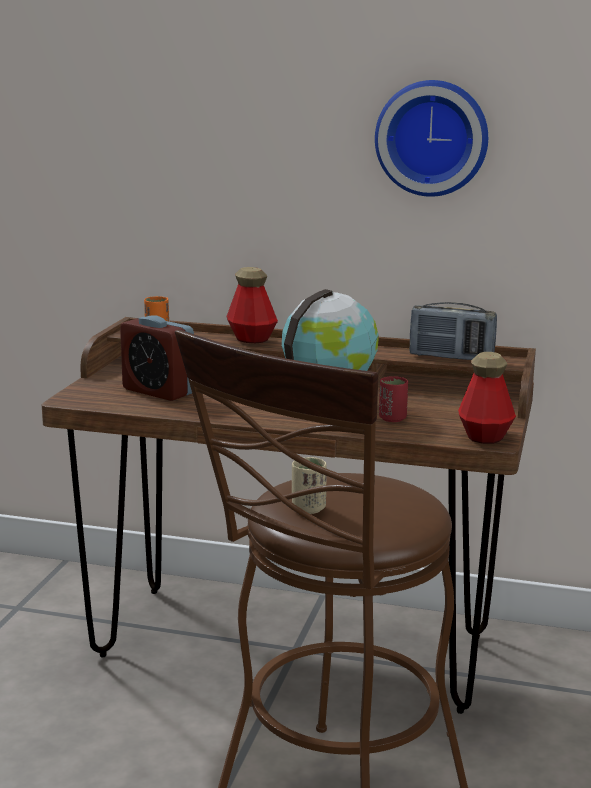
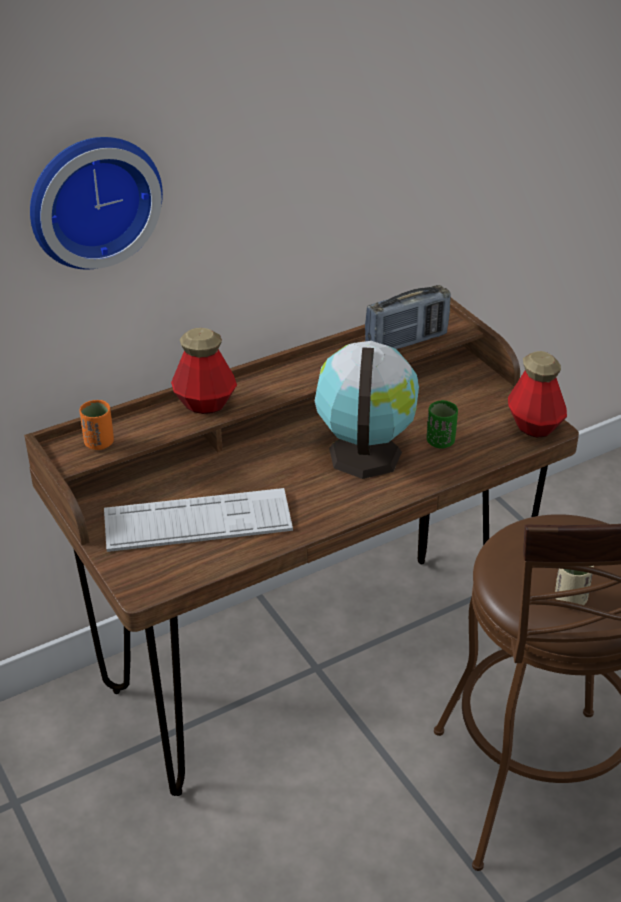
camera: 45 degrees left, 20 degrees up
(158, 391) = (197, 521): alarm clock -> keyboard
(392, 418) = (440, 442): red cup -> green cup
(432, 138) = (346, 123): wall clock -> wall clock (92, 199)

